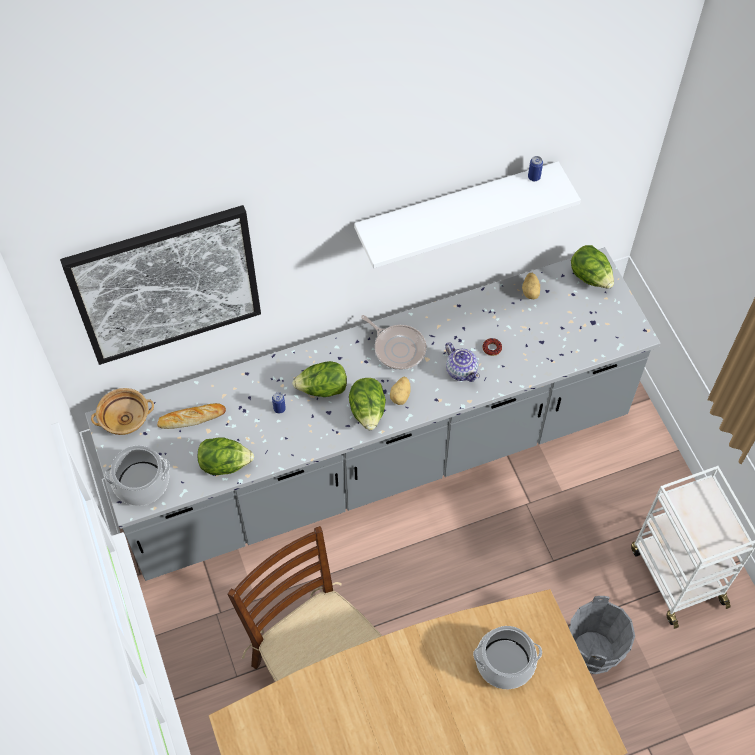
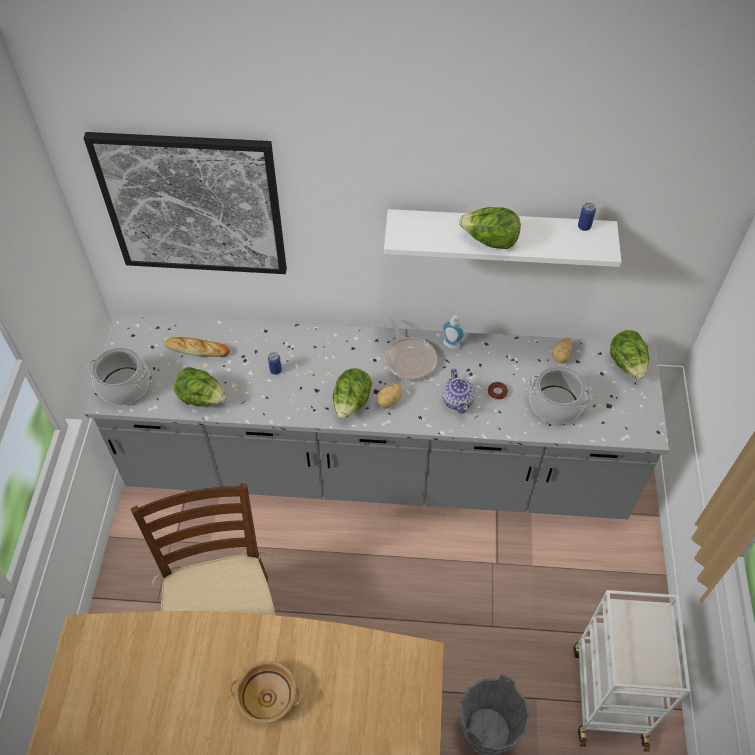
camera: 25 degrees right, 5 degrees down
(125, 418) = (144, 328): beige bowl -> beige bowl (268, 696)
(322, 389) = (322, 368): lettuce -> lettuce (489, 241)
(428, 320) = (450, 346): none -> soap dispenser
(504, 663) = (360, 695): cooking pot -> cooking pot (555, 405)

